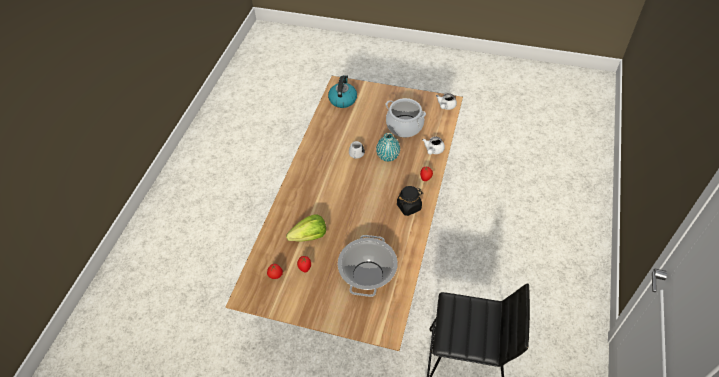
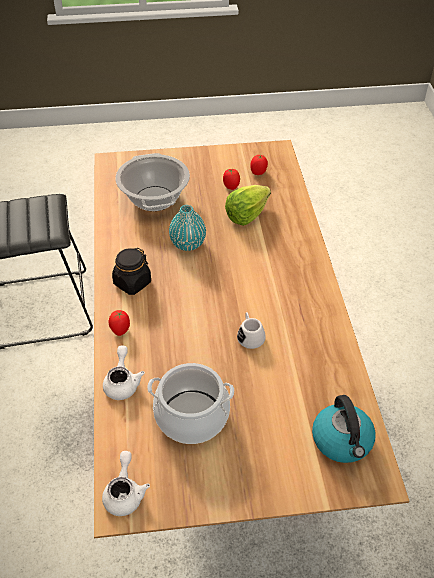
camera: 155 degrees right, 5 degrees down
(388, 156) = (197, 349): turquoise vase -> turquoise vase (188, 244)

